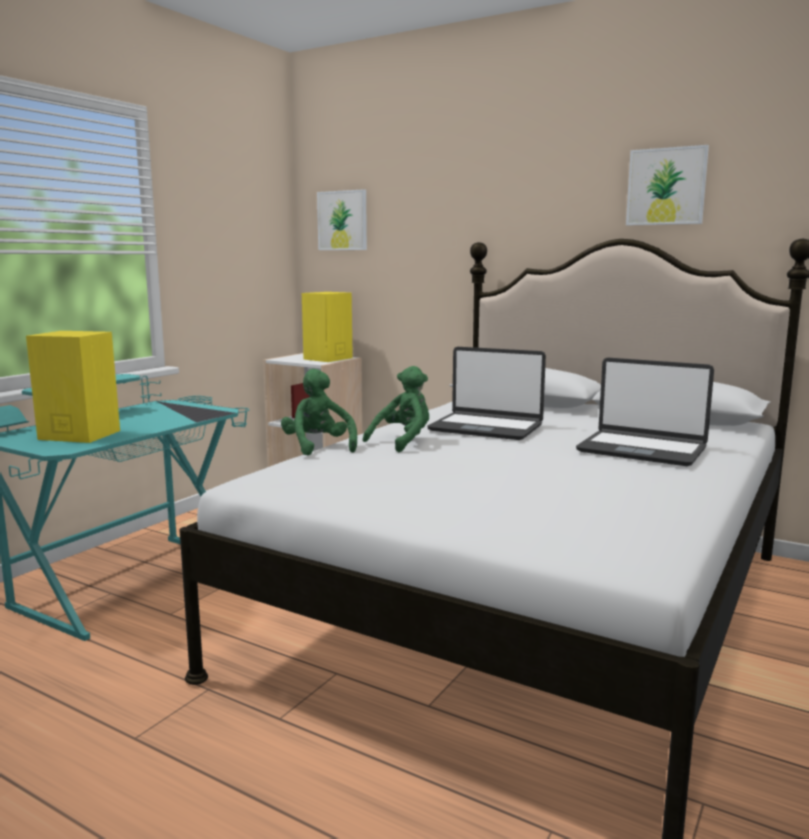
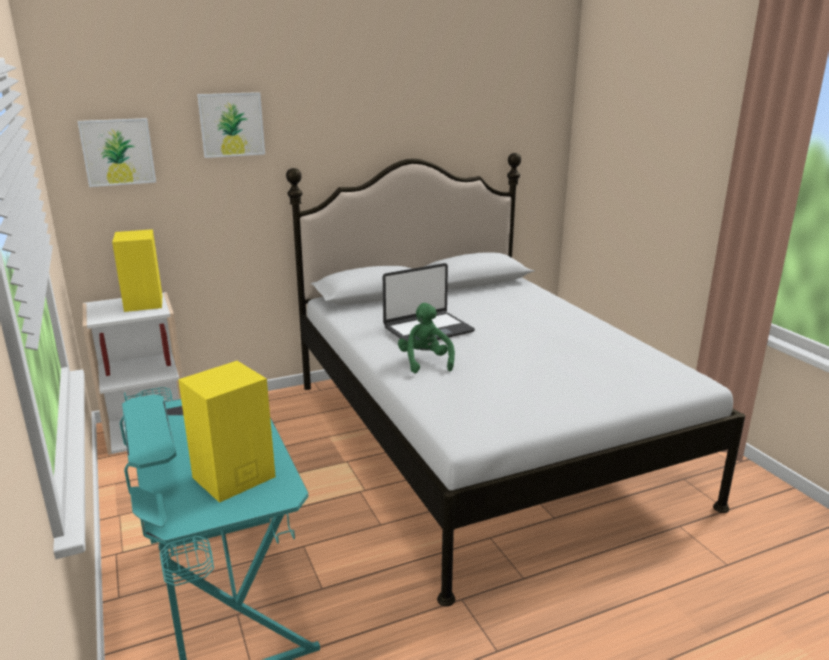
camera: 55 degrees left, 10 degrees up
(318, 447) = (400, 391): green plush toy -> none
(642, 450) = (529, 314): laptop -> none
(666, 186) = (430, 117): picture -> picture (231, 124)

